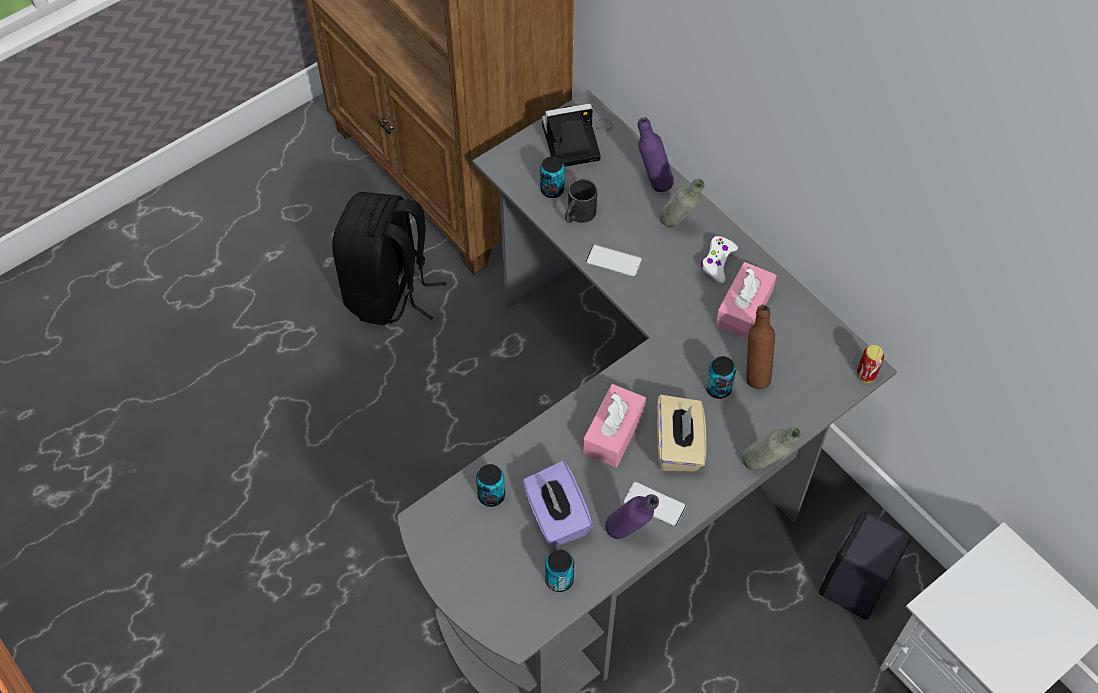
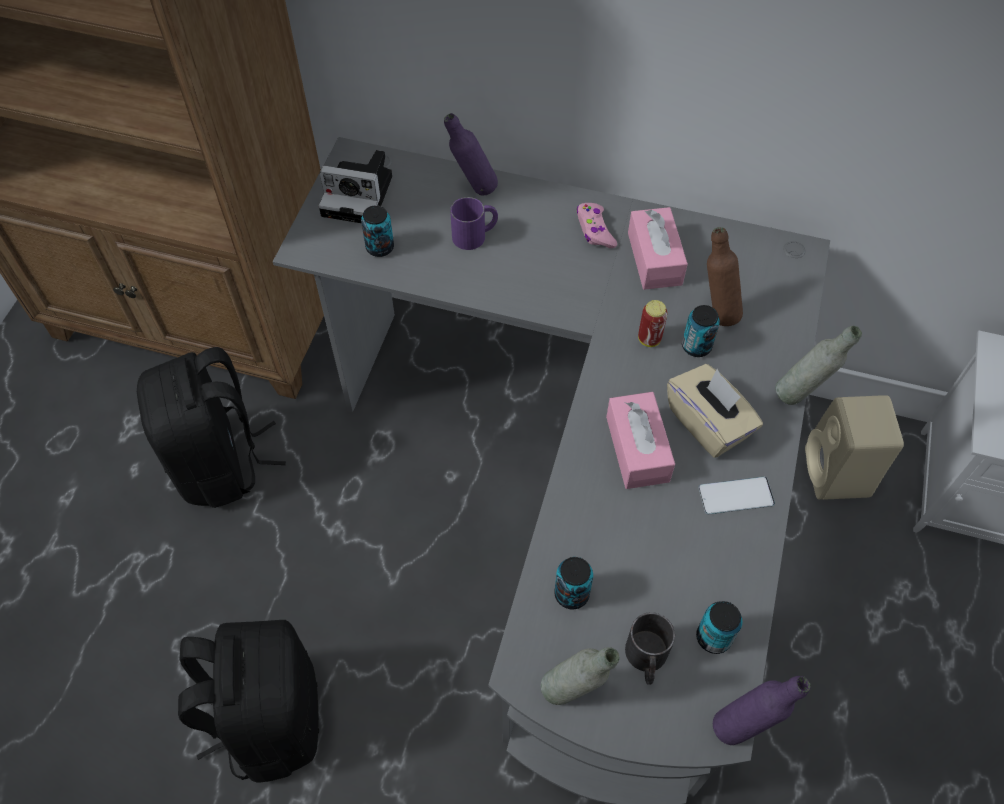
camera: 35 degrees left, 0 degrees up
(300, 488) = (270, 718): none -> black backpack
(556, 517) = (655, 572): purple tissue box -> none
(568, 143) = (360, 195): camera -> camera turned 120 degrees counterclockwise
(578, 215) = (426, 257): black mug -> black mug (646, 660)
(613, 261) = (497, 282): phone -> none
(626, 217) = (475, 235): none -> purple mug
(629, 534) = (739, 543): purple bottle -> purple bottle (743, 726)
(678, 227) = (531, 218): grey bottle -> grey bottle (573, 692)
(717, 262) = (594, 230): white game controller -> pink game controller
(854, 587) = (838, 475): black speaker -> beige speaker
(866, 375) = (810, 258): can -> can (649, 339)

